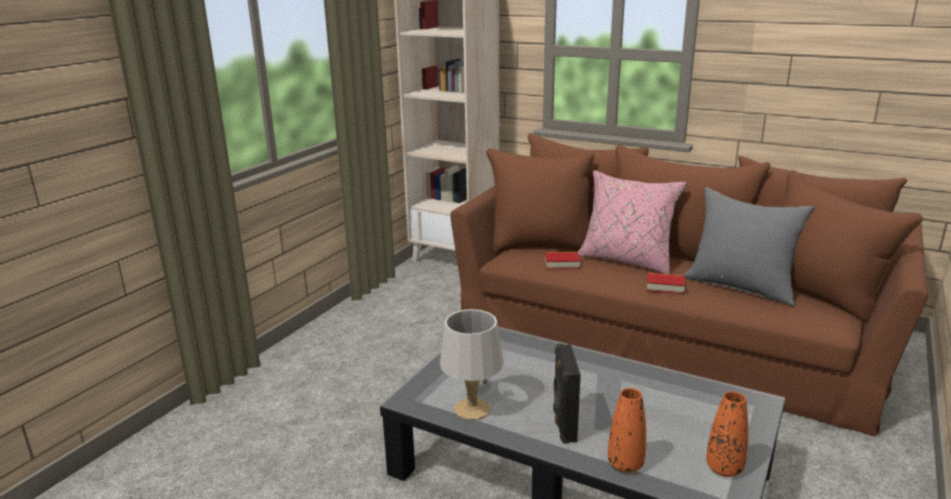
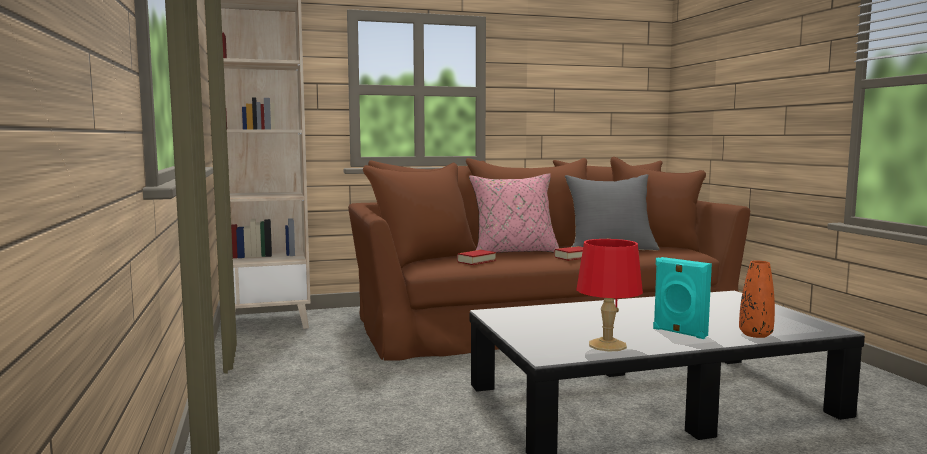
camera: 45 degrees left, 15 degrees down
(472, 409) = (606, 345): grey table lamp -> red table lamp
(563, 425) = (679, 332): black speaker -> turquoise speaker
(724, 468) = (793, 320): orange vase -> none

